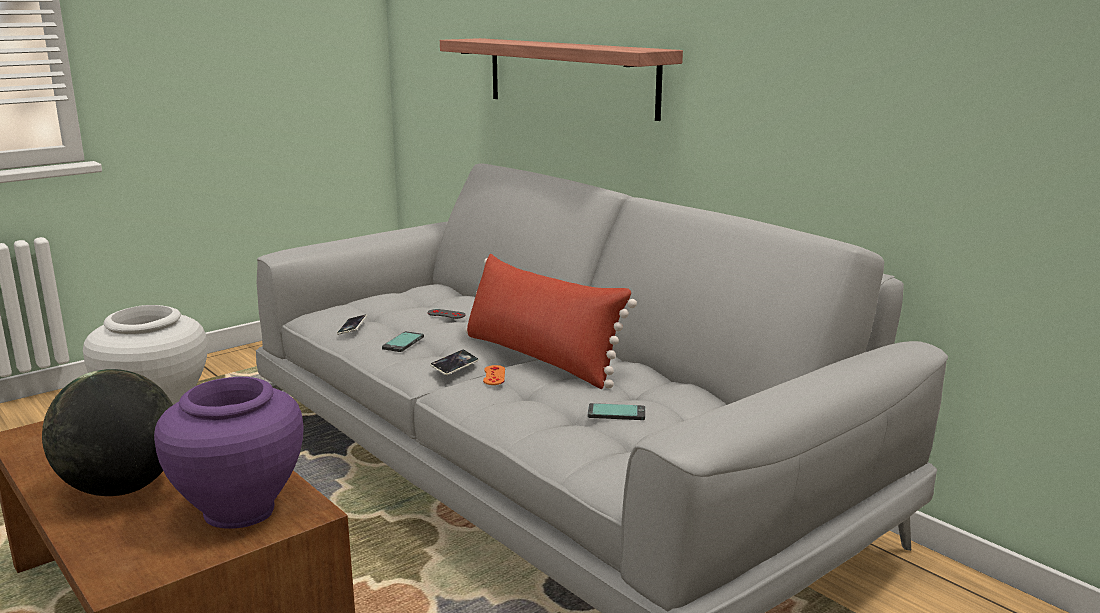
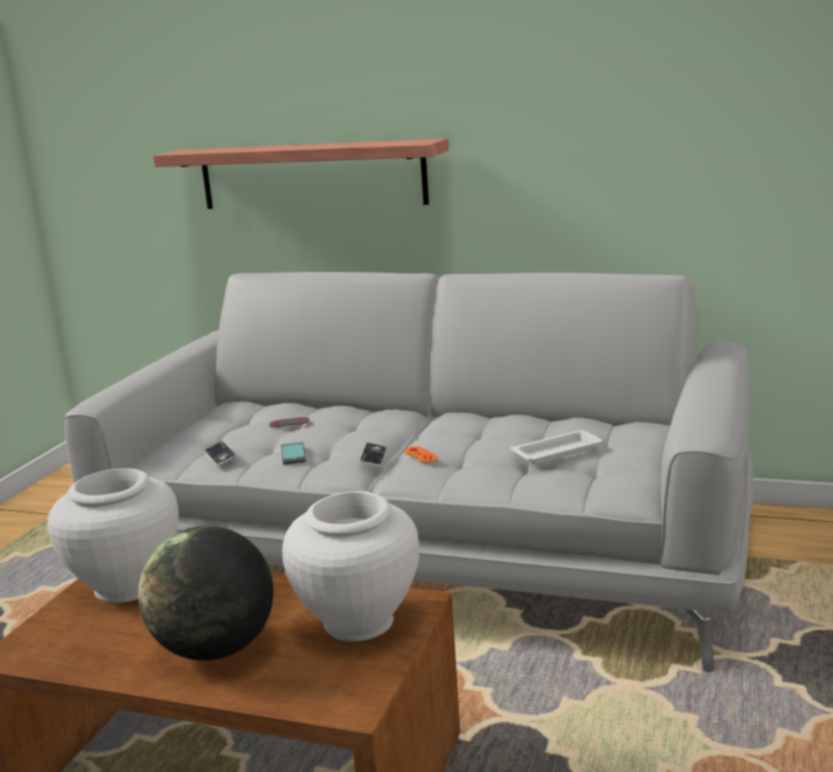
camera: 30 degrees left, 0 degrees up
(239, 510) = (358, 623): purple vase -> white vase
(540, 358) = (430, 433): red pillow -> none
(616, 413) = (558, 452): phone -> white tray

